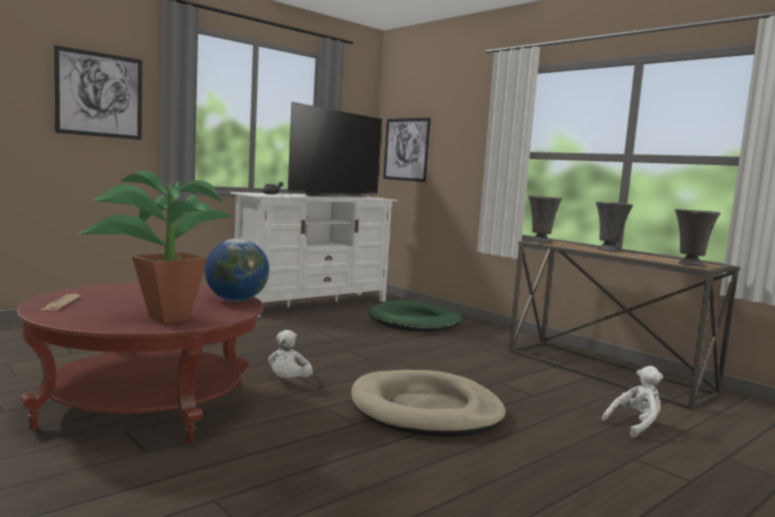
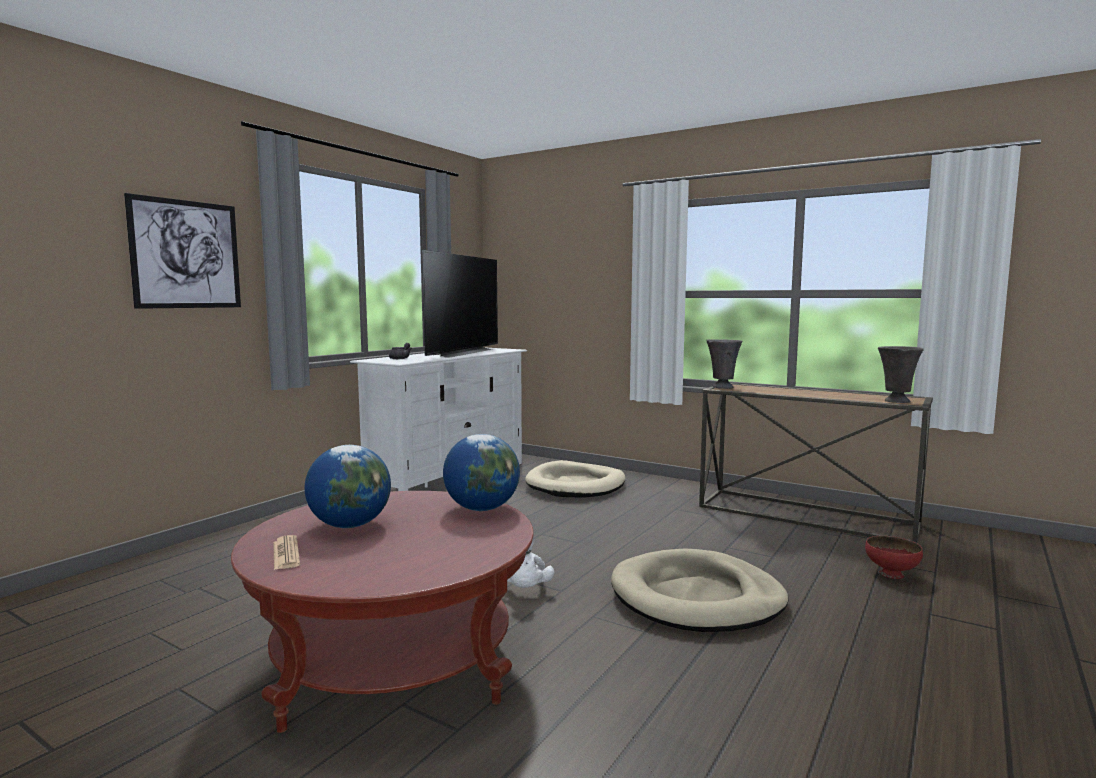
camera: 15 degrees left, 0 degrees up
(127, 296) = (350, 525): none -> globe
(159, 319) = (440, 556): potted plant -> none
(406, 149) = (524, 292): picture -> none
(415, 322) = (576, 485): green dog bed -> beige dog bed
(609, 250) = (796, 390): grey vase -> none
(635, 425) = (892, 574): white plush toy -> red bowl

